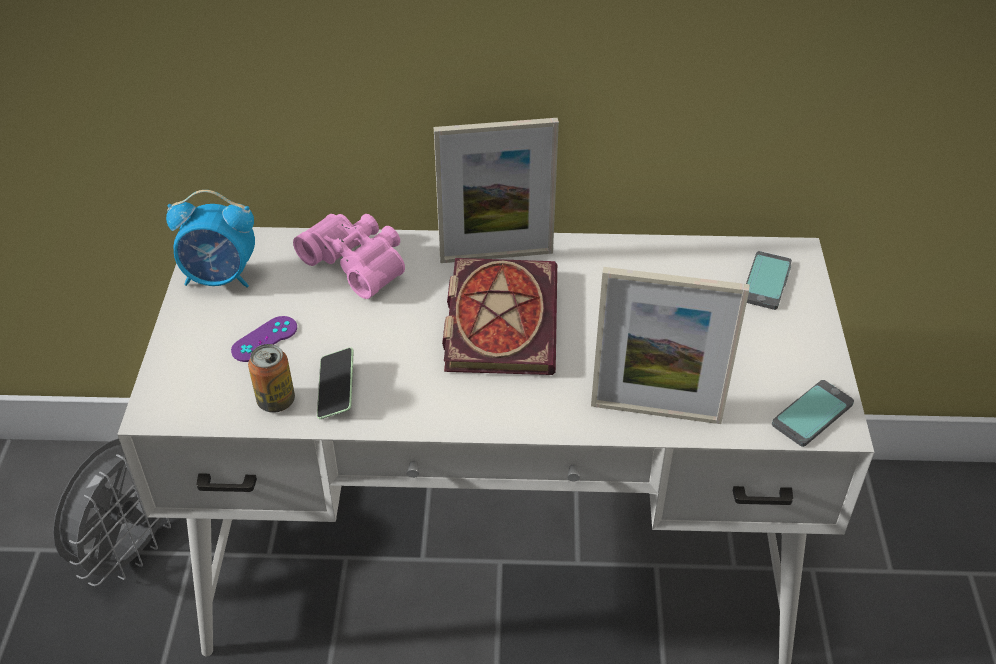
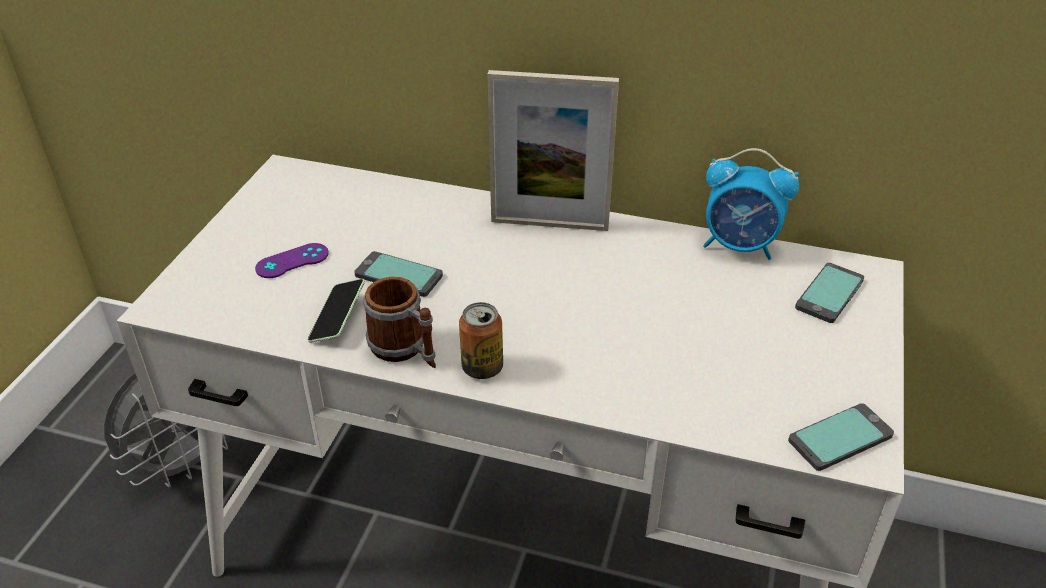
camera: 15 degrees right, 5 degrees down
(221, 278) = (278, 201): alarm clock -> alarm clock (740, 246)
(276, 401) = (276, 318): can -> can (482, 368)
(358, 262) = (412, 208): pink binoculars -> none
(375, 335) = (398, 276): none -> phone
(413, 408) = (405, 350): none -> mug
(498, 318) = (528, 281): book -> none
(655, 412) = (660, 401): picture frame -> none

